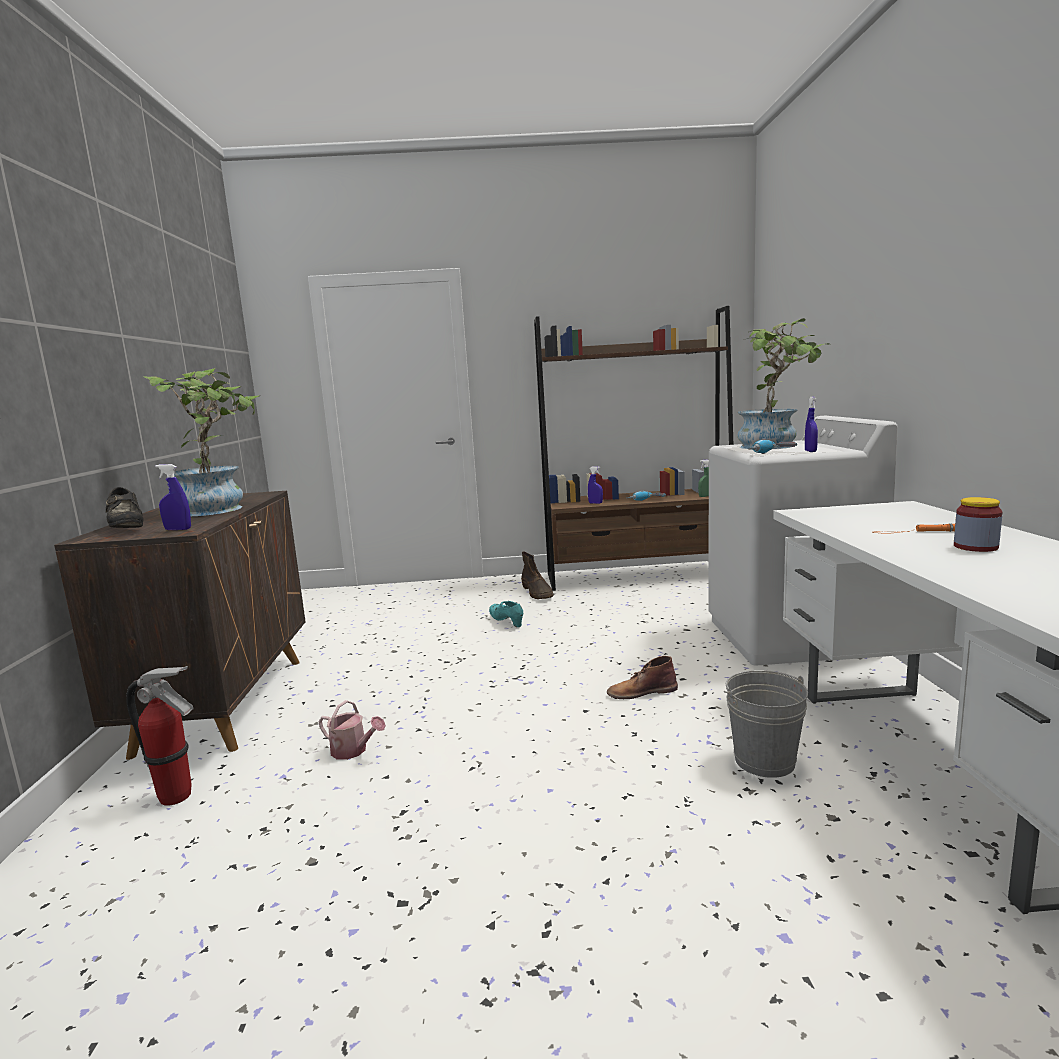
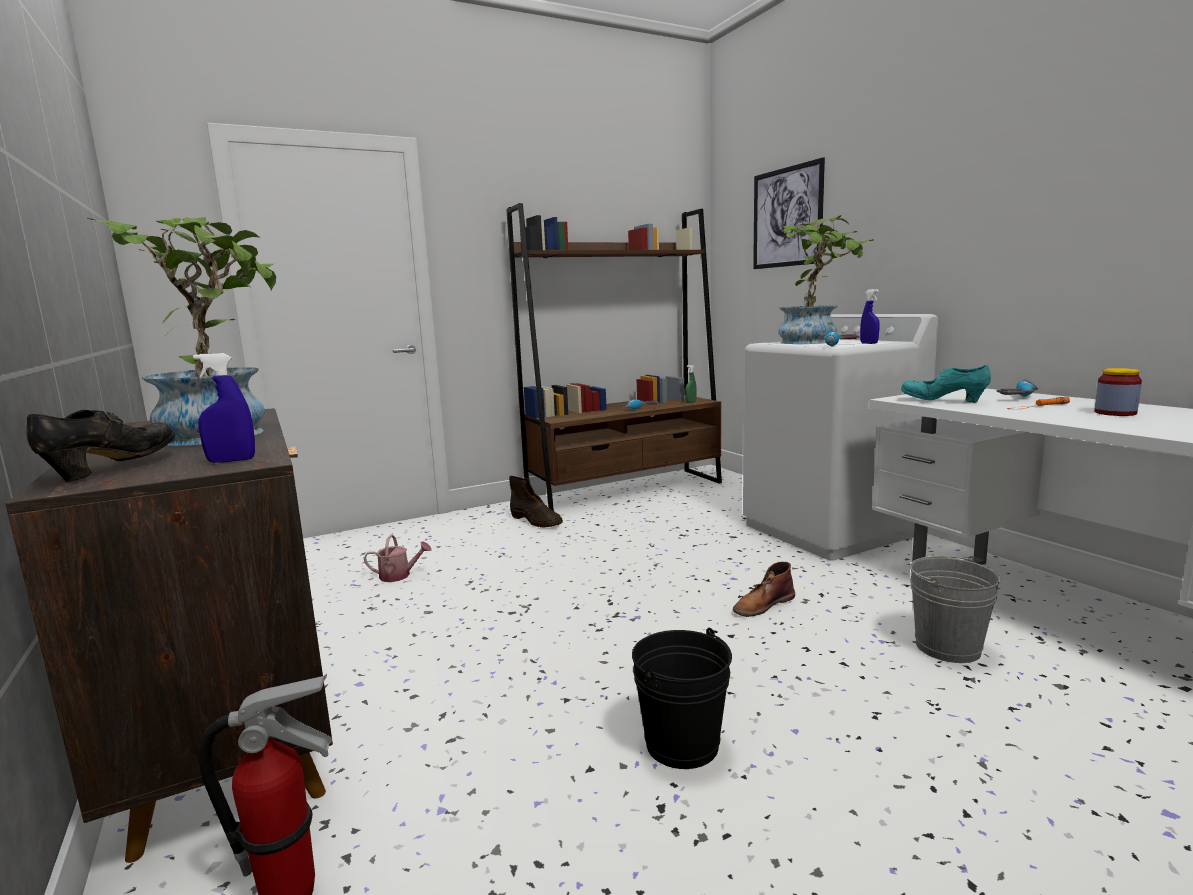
camera: 25 degrees left, 0 degrees up
(127, 529) = (115, 468): black shoe -> black shoe turned 105 degrees counterclockwise
(353, 751) = (508, 748): watering can -> watering can (399, 576)
(460, 777) = (682, 744): none -> black bucket
(507, 622) = (536, 556): turquoise shoe -> turquoise shoe (942, 401)
(595, 503) = (589, 415): blue spray bottle -> none
(801, 312) = (787, 217): none -> picture
(928, 518) = (1015, 397): none -> power drill

